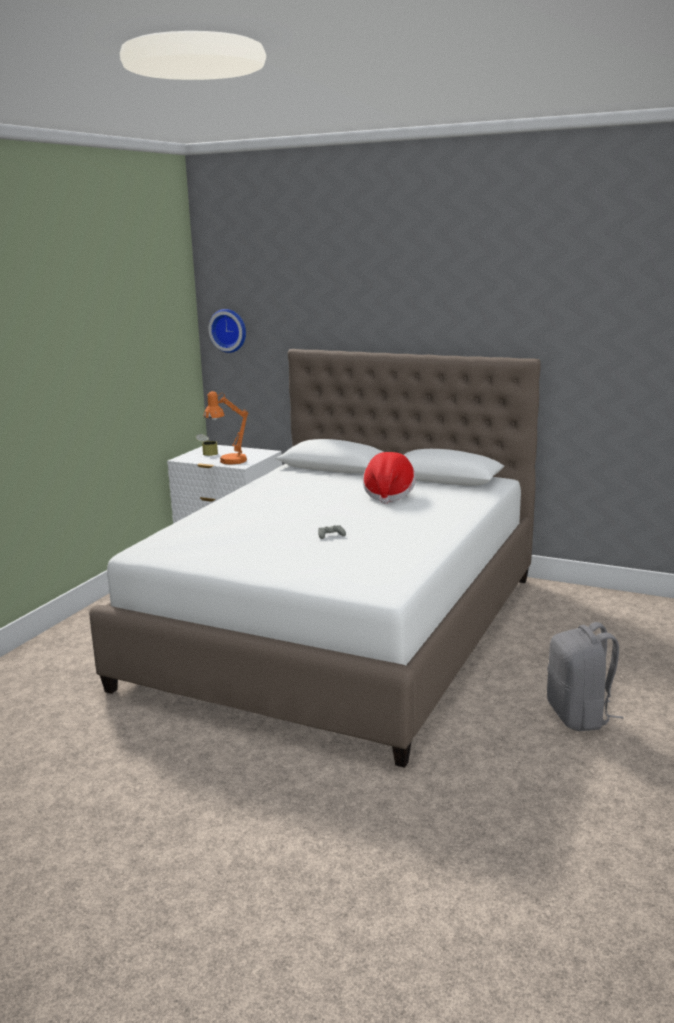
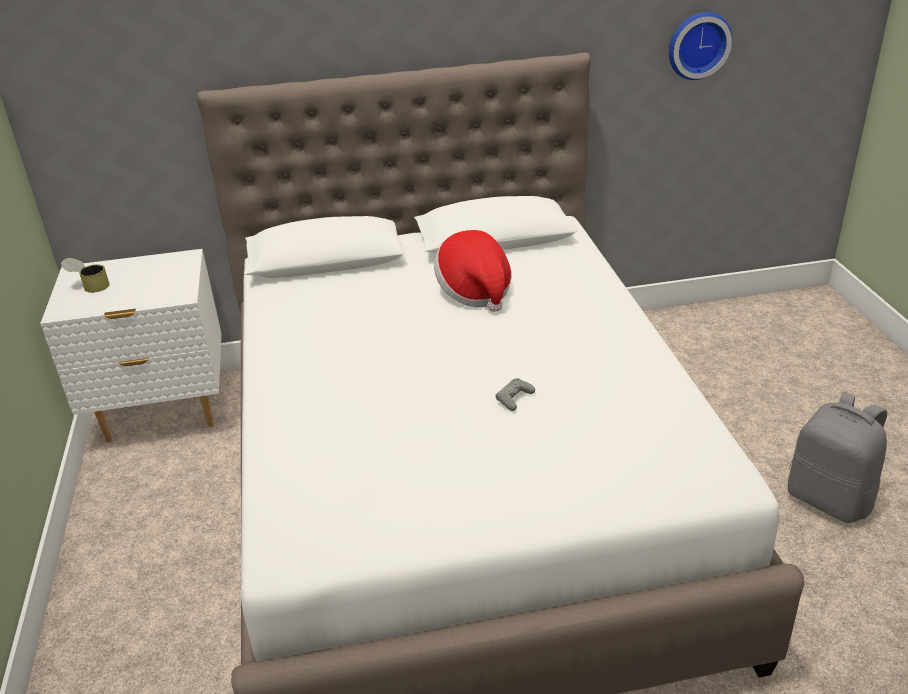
camera: 35 degrees left, 15 degrees up
(228, 462) = (152, 295): orange table lamp -> none
(229, 330) = (64, 75): wall clock -> wall clock (697, 45)

